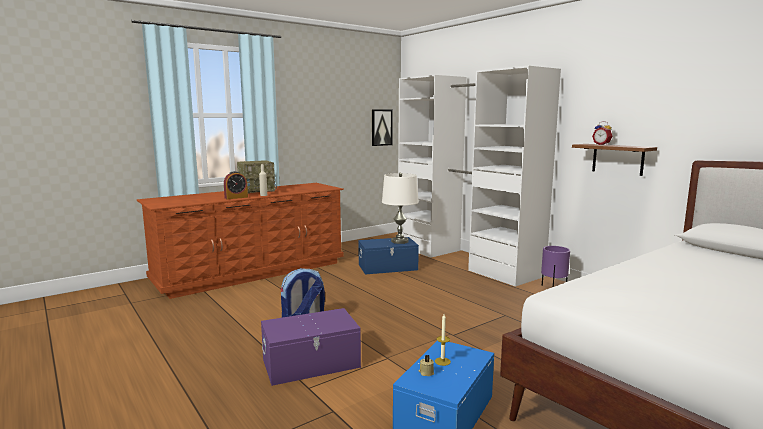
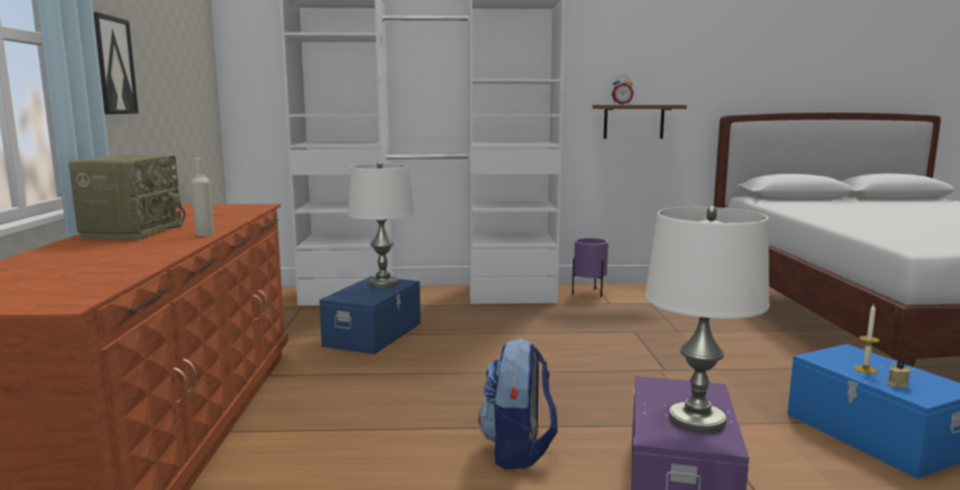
camera: 55 degrees left, 0 degrees up
(236, 197) = (170, 248): alarm clock -> none
(300, 327) = (696, 420): none -> white table lamp
(381, 127) = (203, 89): picture -> picture (112, 65)

